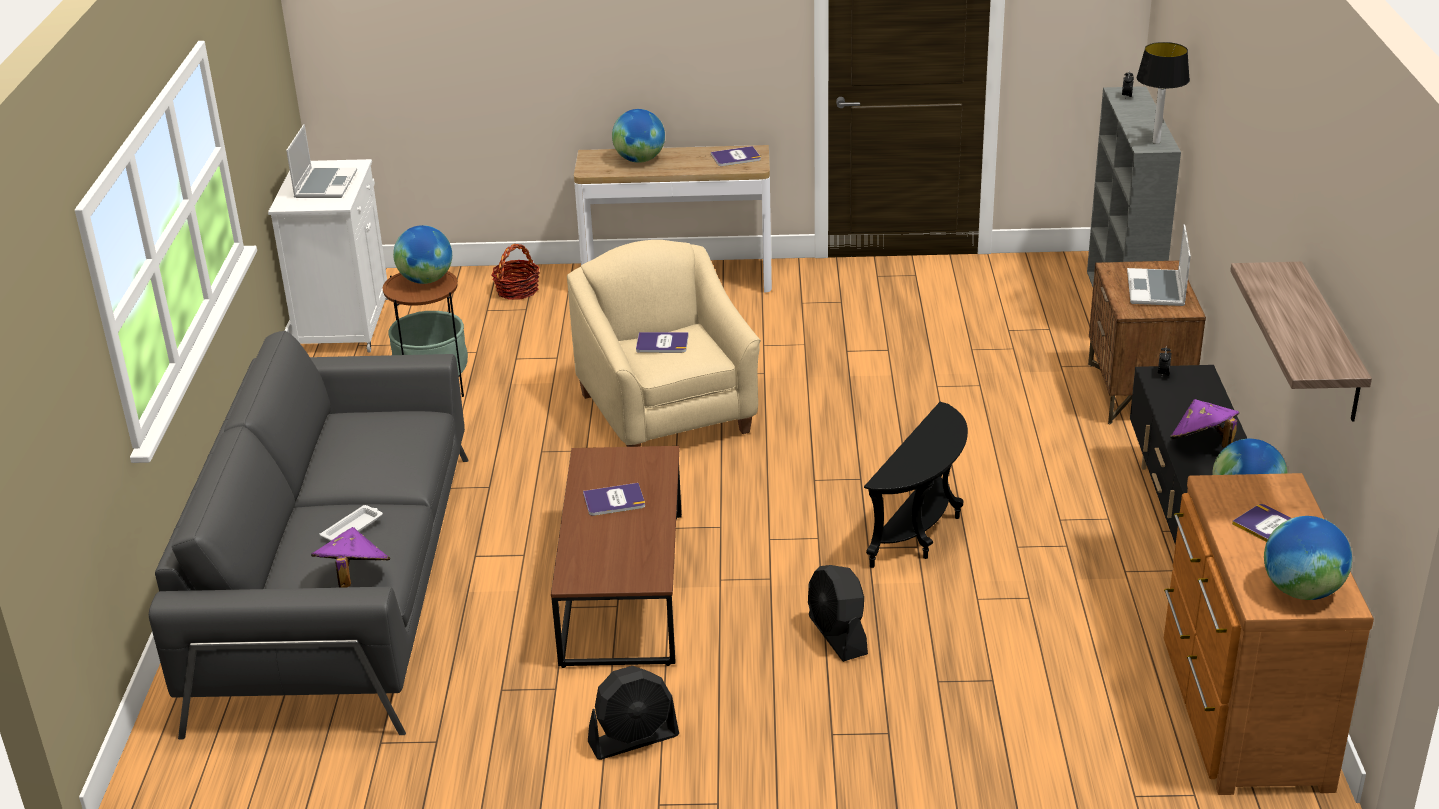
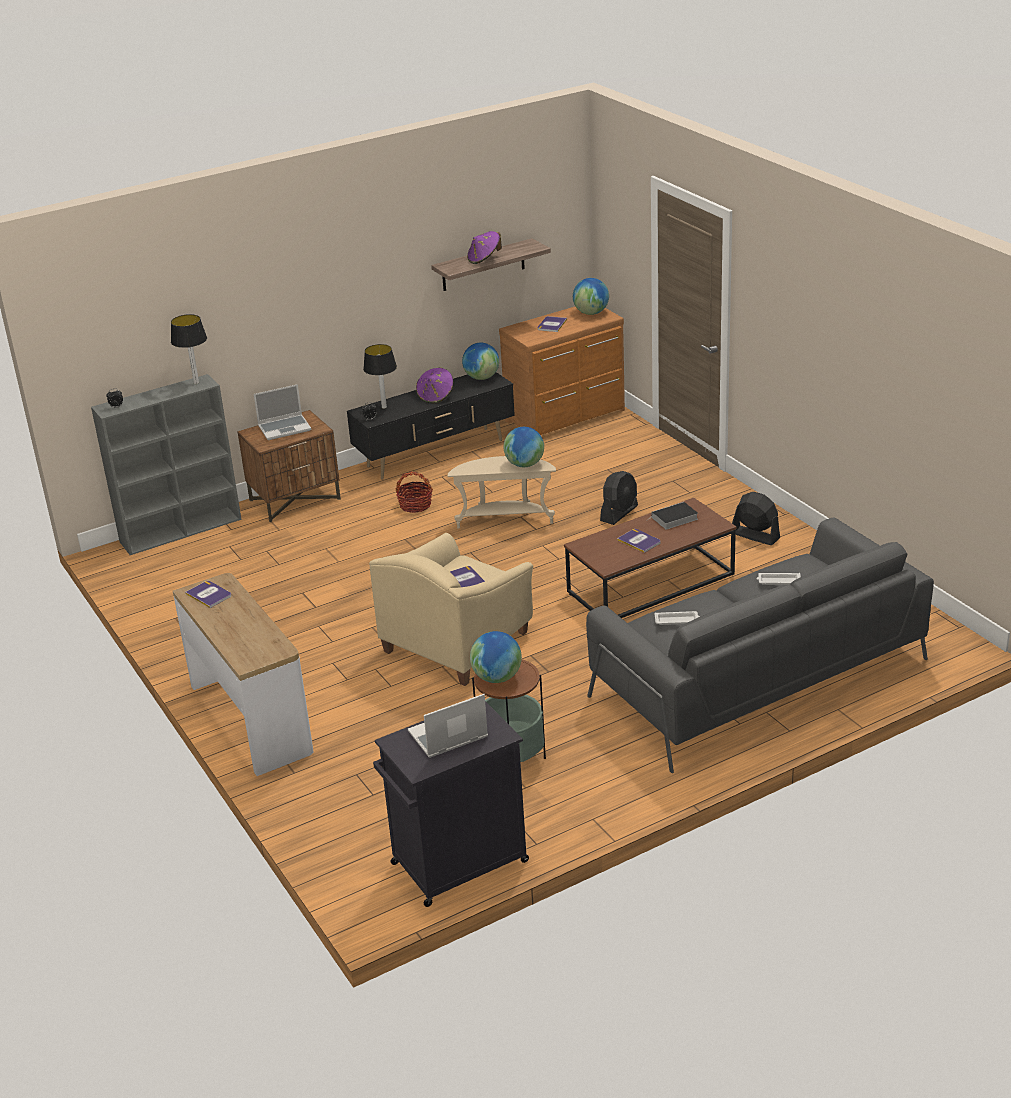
camera: 120 degrees left, 0 degrees up
(344, 324) = (457, 864): white cabinet -> black cabinet
(353, 577) = (813, 561): purple hat -> purple hat (484, 259)
(386, 428) = (677, 620): none -> white tray
(517, 290) = (326, 795): basket -> basket (415, 505)
(634, 549) = (673, 519): none -> book
(639, 160) = (243, 636): globe -> globe (525, 464)
(921, 531) = (505, 519): black side table -> beige side table
(1198, 393) = (383, 407): none -> table lamp

